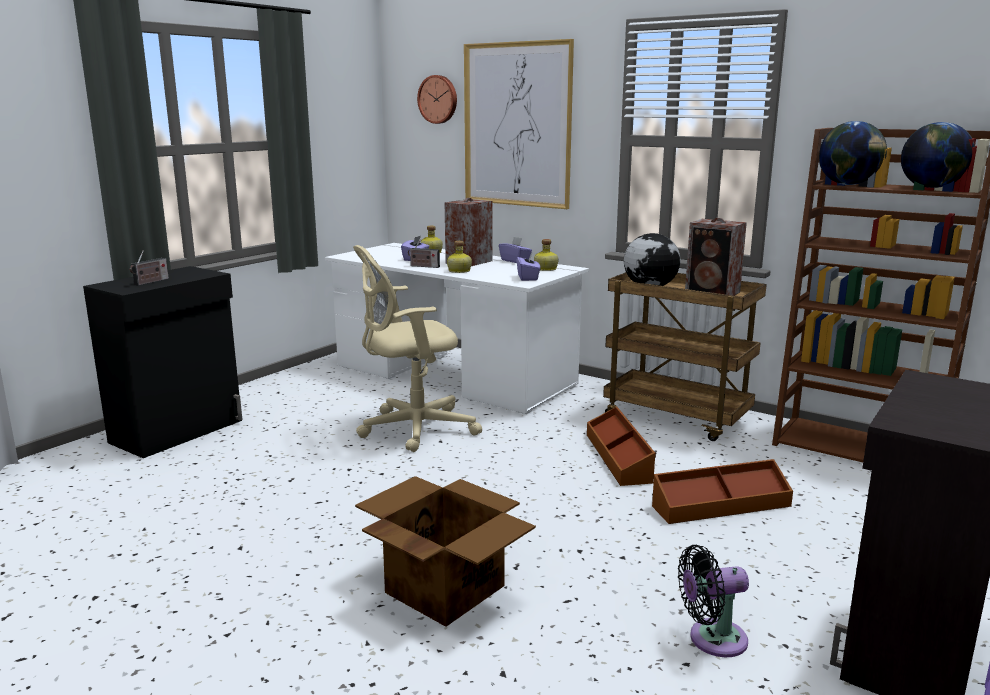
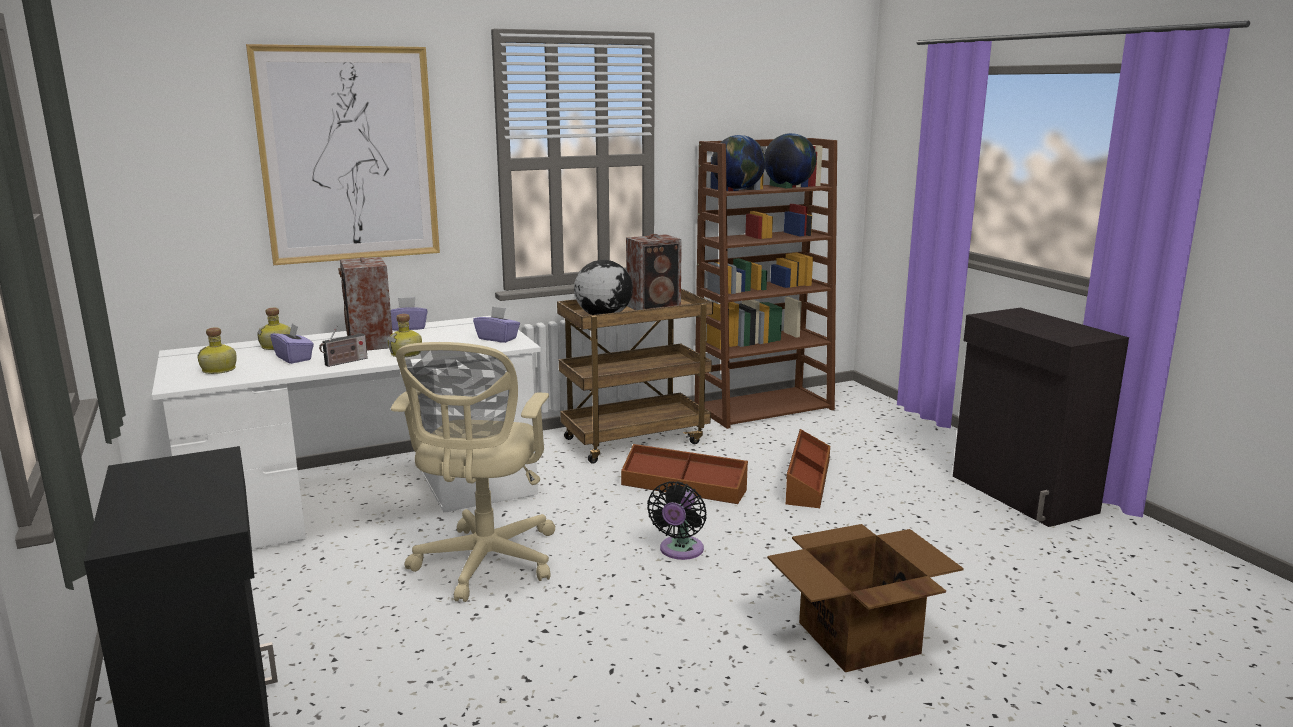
camera: 60 degrees left, 0 degrees up
(150, 282) = (185, 503): radio -> none
(438, 99) = (197, 123): wall clock -> none
(545, 269) = (473, 326): bottle -> bottle (219, 370)
(712, 639) = (989, 549): black fan -> black fan (680, 551)

